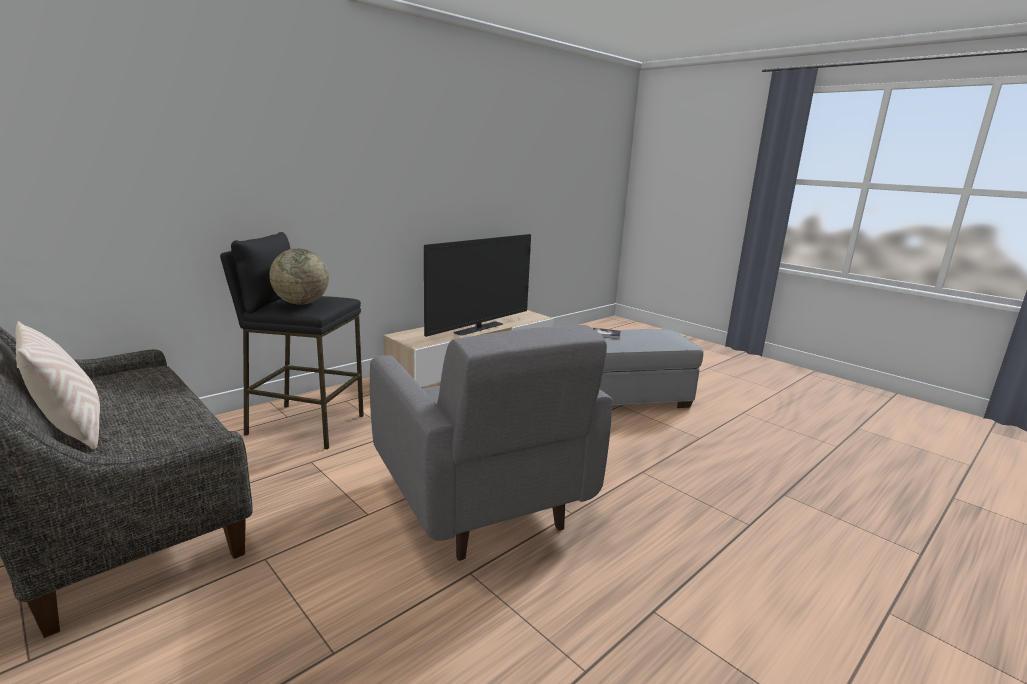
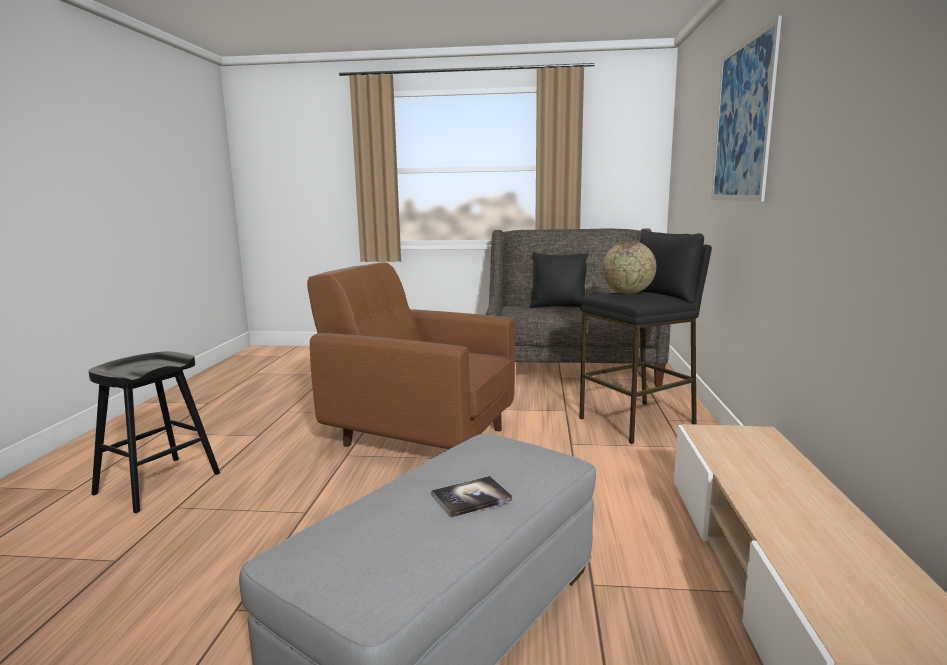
camera: 140 degrees right, 5 degrees down
(71, 431) = (558, 307): beige pillow -> black pillow
(246, 124) = (742, 122): none -> picture
(479, 329) = (761, 498): television -> none
(480, 502) = (419, 436): grey armchair -> brown armchair
(780, 570) = (157, 484): none -> black stool

